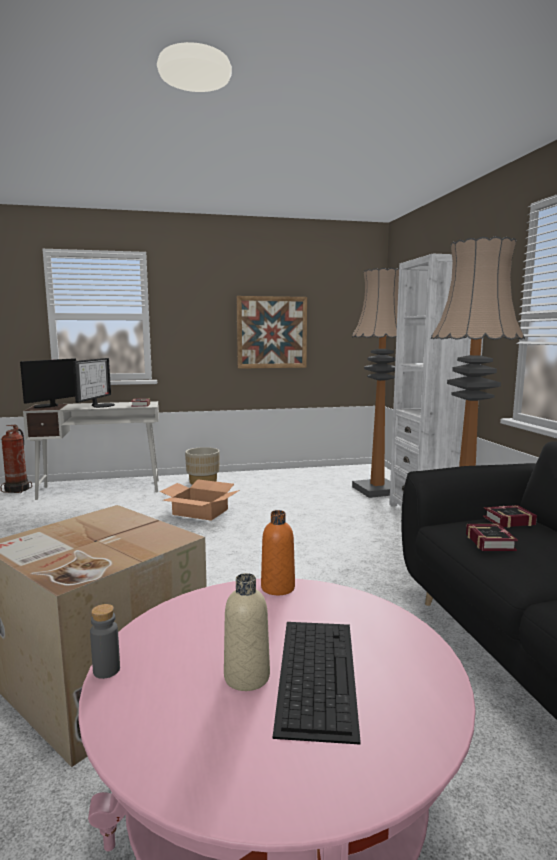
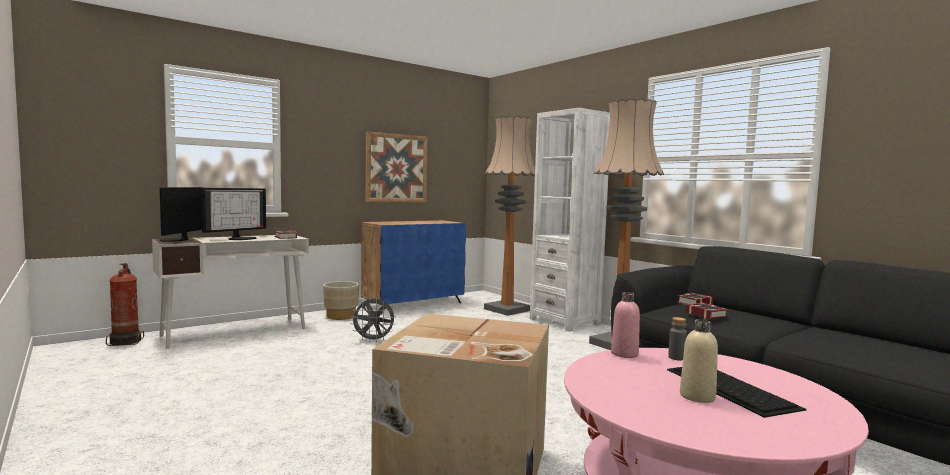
camera: 25 degrees left, 5 degrees down
(101, 405) = (241, 238): monitor -> monitor turned 45 degrees clockwise
(106, 670) = (609, 410): grey bottle -> grey bottle (676, 358)
(200, 512) = (374, 340): cardboard box -> grey fan
(278, 587) = (624, 354): orange bottle -> pink bottle
(285, 475) = (413, 304): none -> blue cabinet

